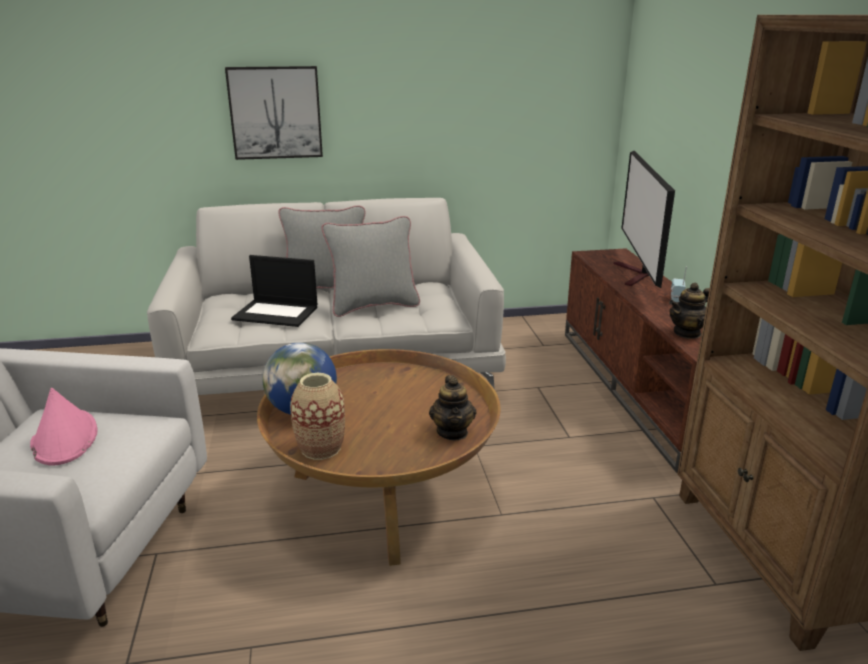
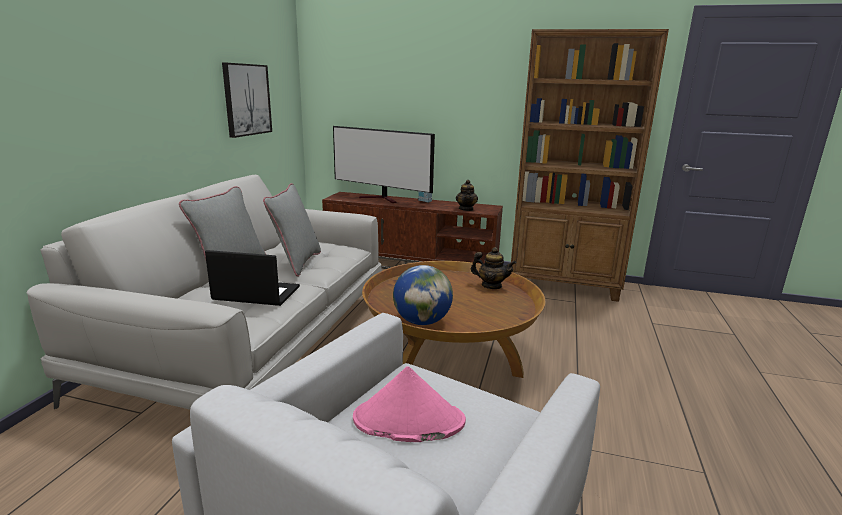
camera: 65 degrees left, 5 degrees down
(275, 113) = (99, 108): picture -> picture (247, 99)
(277, 313) = (255, 293): laptop -> laptop turned 120 degrees counterclockwise
(321, 448) = (482, 324): vase -> none

